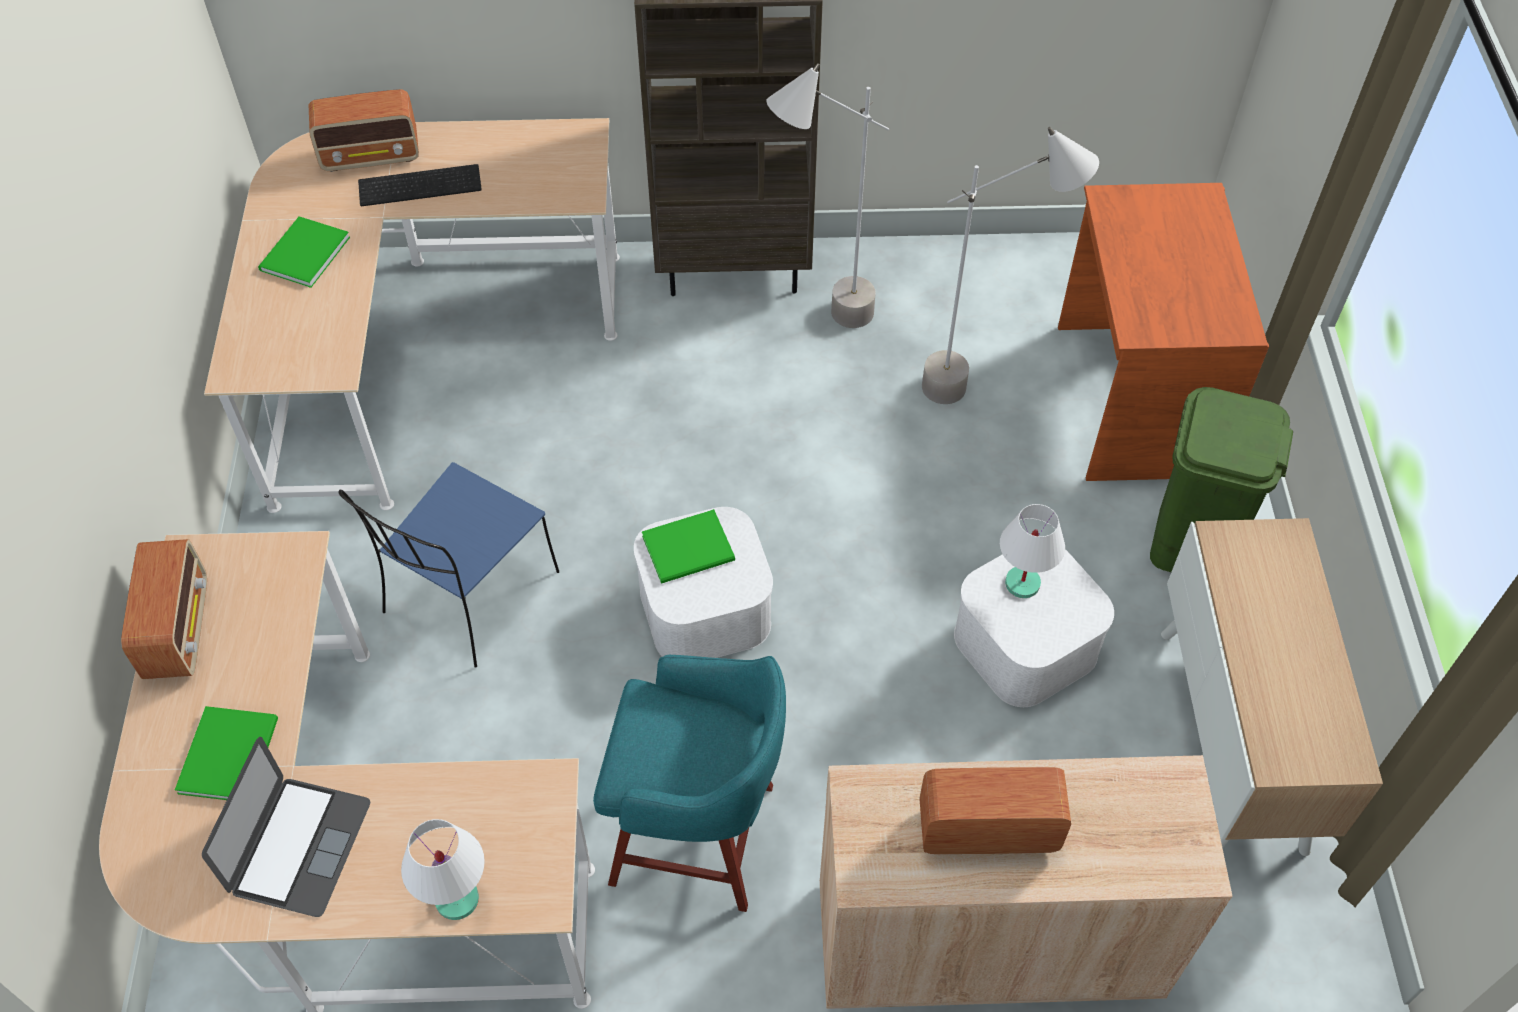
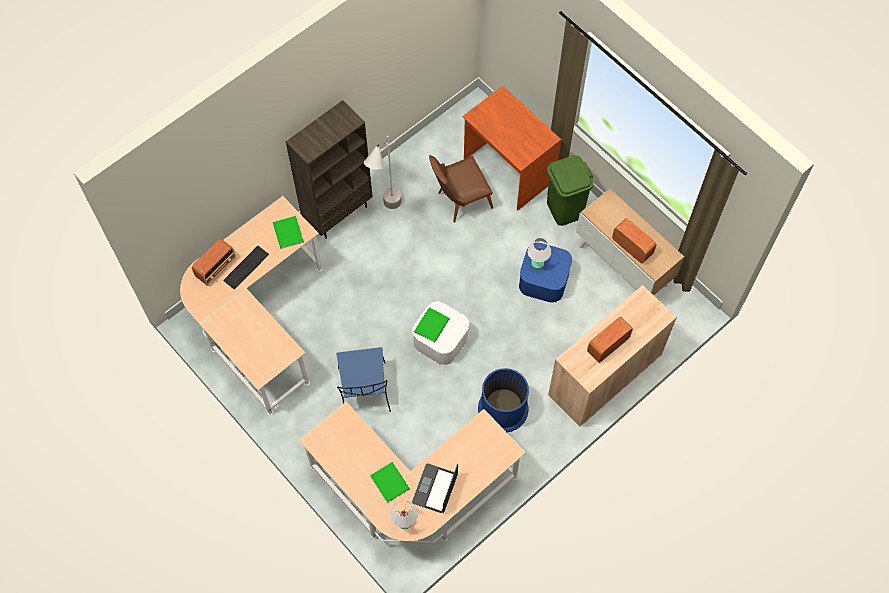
camera: 40 degrees left, 10 degrees up
(178, 628) = (335, 462): radio -> radio (631, 246)
(300, 846) = (435, 488): laptop -> laptop turned 135 degrees counterclockwise
(302, 255) = (234, 321): green book -> green book (287, 234)
(456, 899) = (489, 468): white table lamp -> white table lamp (404, 522)
(698, 836) = (503, 408): turquoise stool -> blue trash can
(981, 391) = (459, 201): grey floor lamp -> brown chair
(1025, 643) = (543, 279): white storage box -> blue storage box

